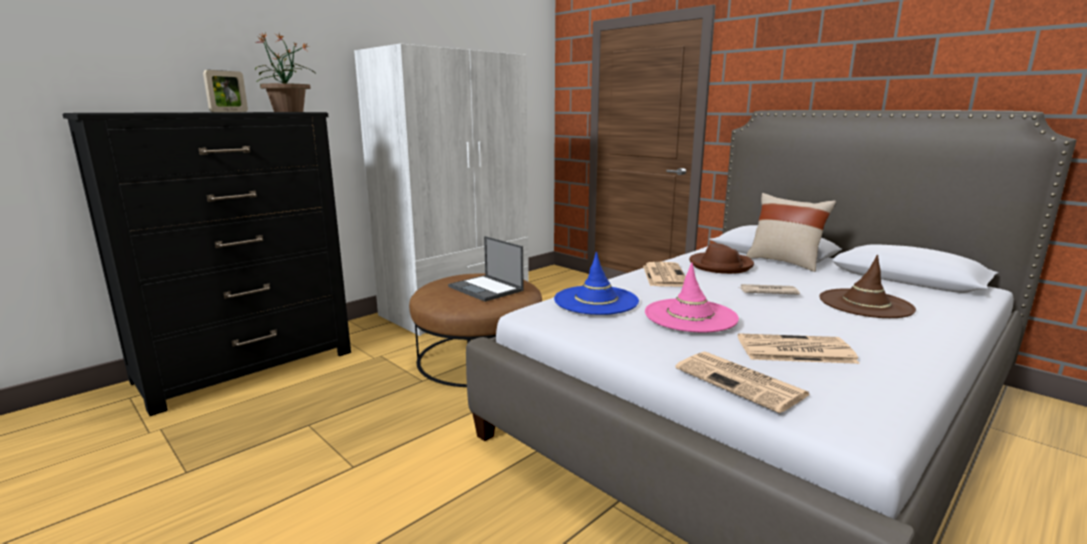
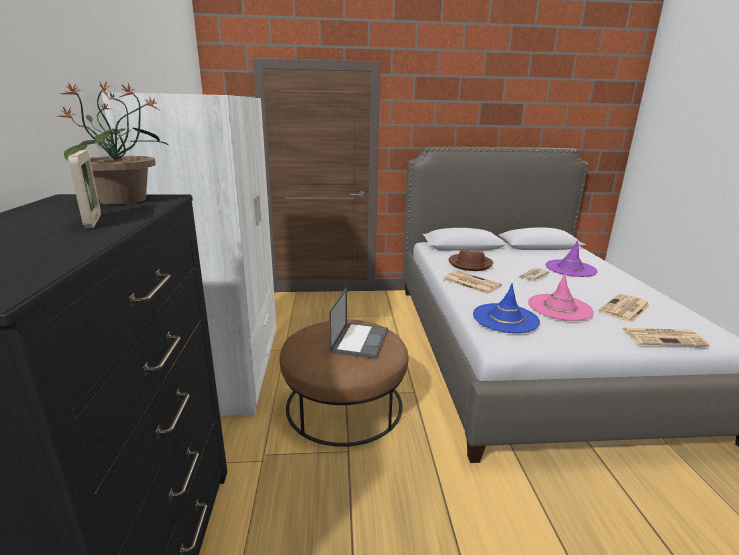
camera: 50 degrees left, 5 degrees up
(486, 289) = (359, 340): laptop -> laptop turned 75 degrees counterclockwise
(784, 262) = (484, 251): beige pillow -> none
(865, 304) = (570, 268): brown hat -> purple hat

